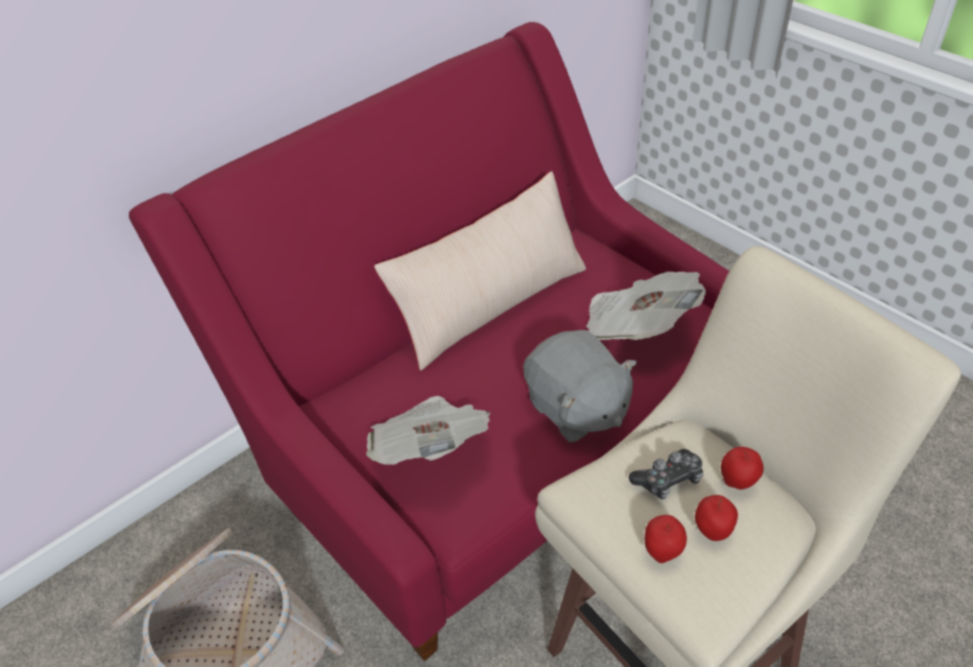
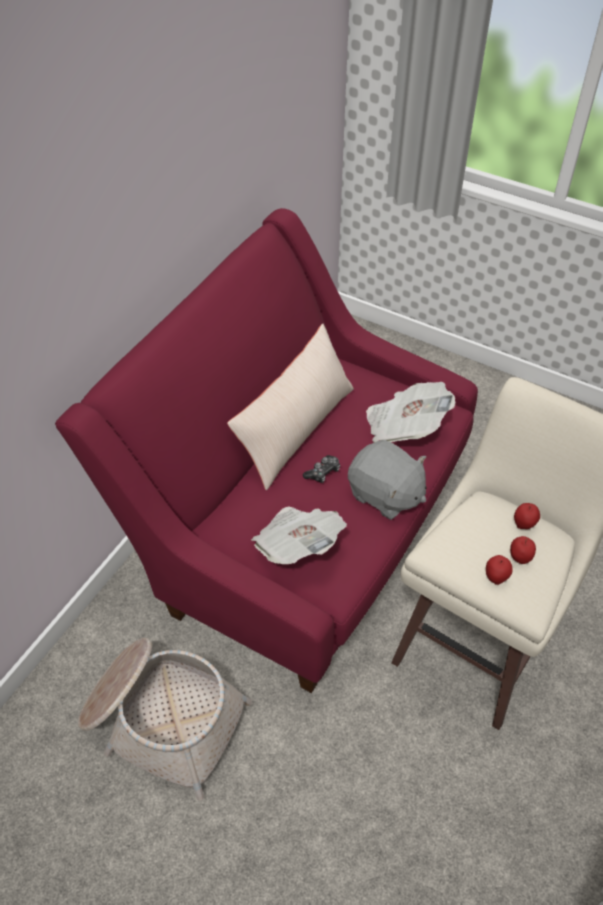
camera: 20 degrees left, 5 degrees up
(668, 480) = (483, 533): game controller -> game controller (323, 472)

